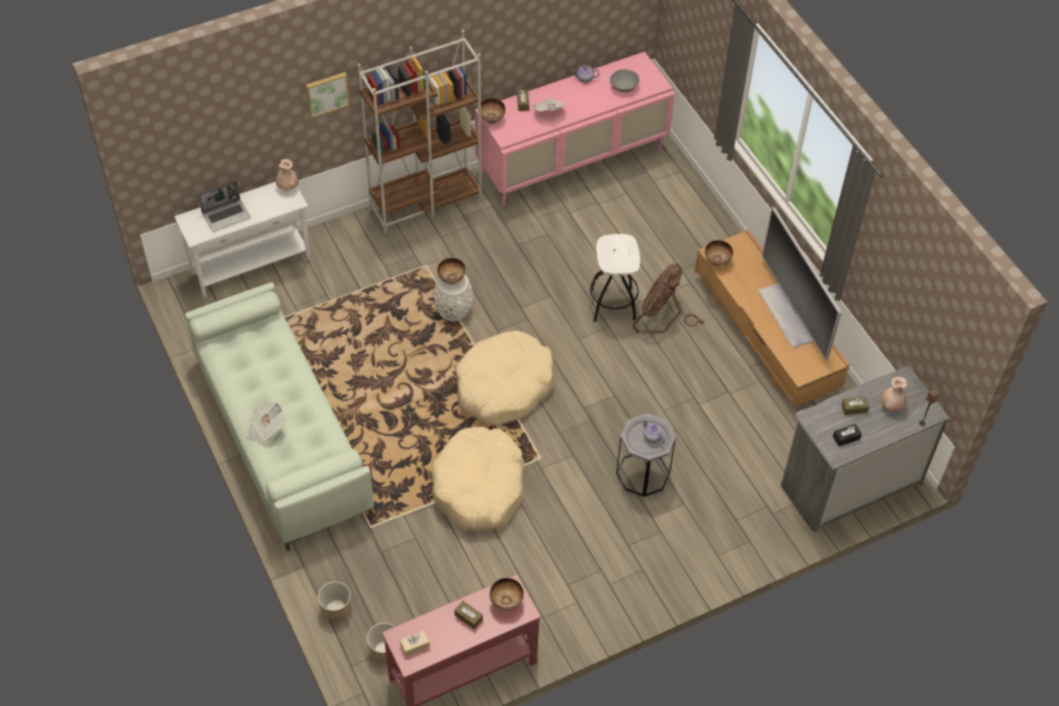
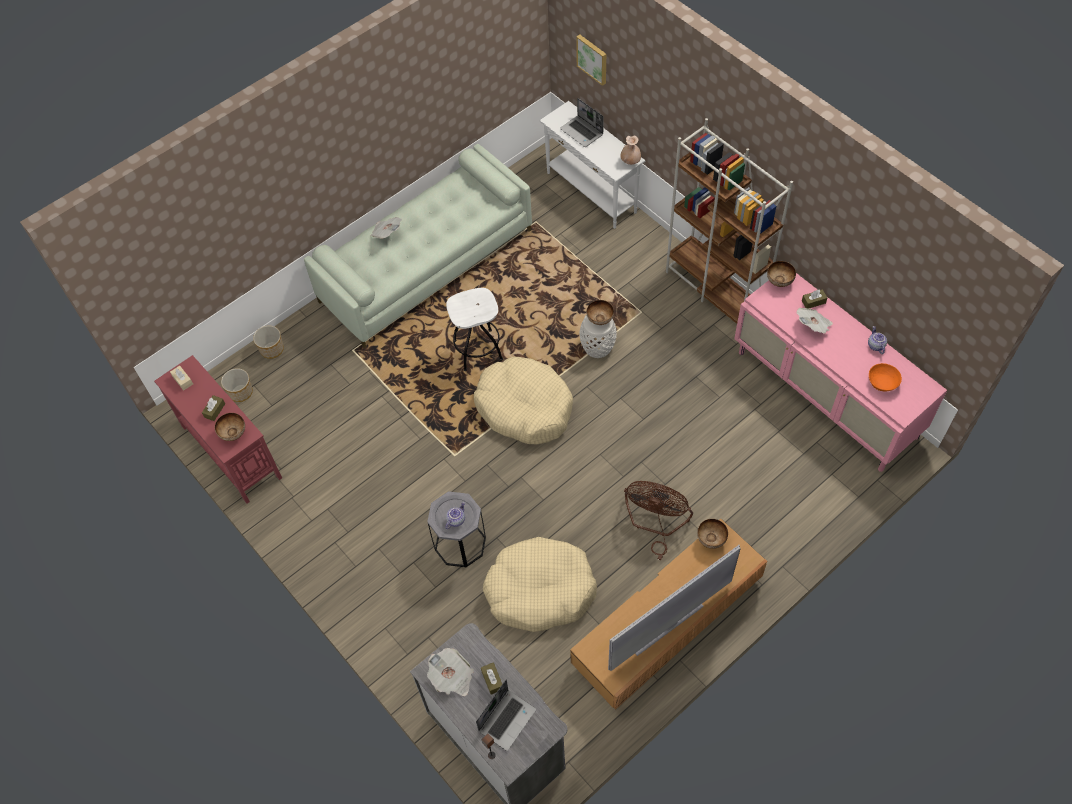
camera: 80 degrees right, 5 degrees up
(327, 93) = (684, 120): picture -> picture (593, 59)
(479, 487) = (411, 416): beige dog bed -> beige dog bed (540, 590)
(612, 303) = (654, 473): white stool -> white stool (478, 350)
(624, 86) = (883, 383): grey bowl -> orange bowl
(846, 438) = (452, 677): black tissue box -> newspaper
(892, 405) = (507, 719): beige vase -> laptop

